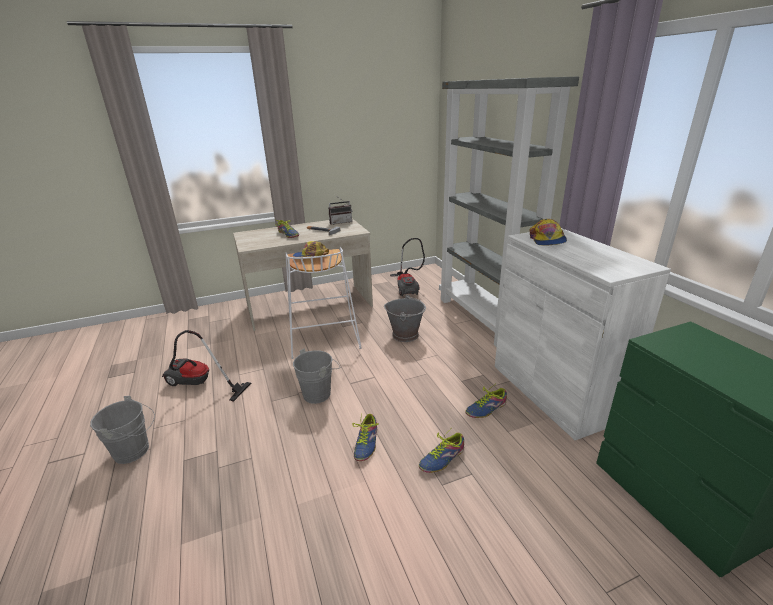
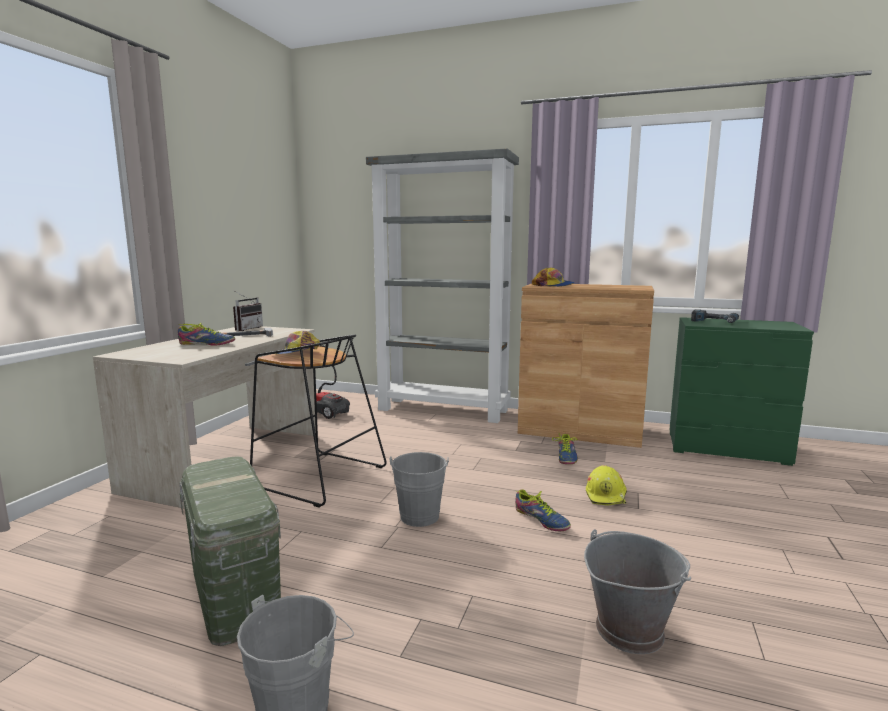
camera: 50 degrees left, 15 degrees down
(198, 385) = (234, 592): vacuum cleaner -> green storage box
(323, 338) = (317, 477): white stool -> black stool
(405, 335) = (402, 442): grey bucket -> grey bucket (628, 629)
(442, 458) = (606, 496): shoe -> yellow hard hat
(554, 391) = (580, 430): white cabinet -> brown cabinet
(699, 348) = (713, 322): none -> power drill

